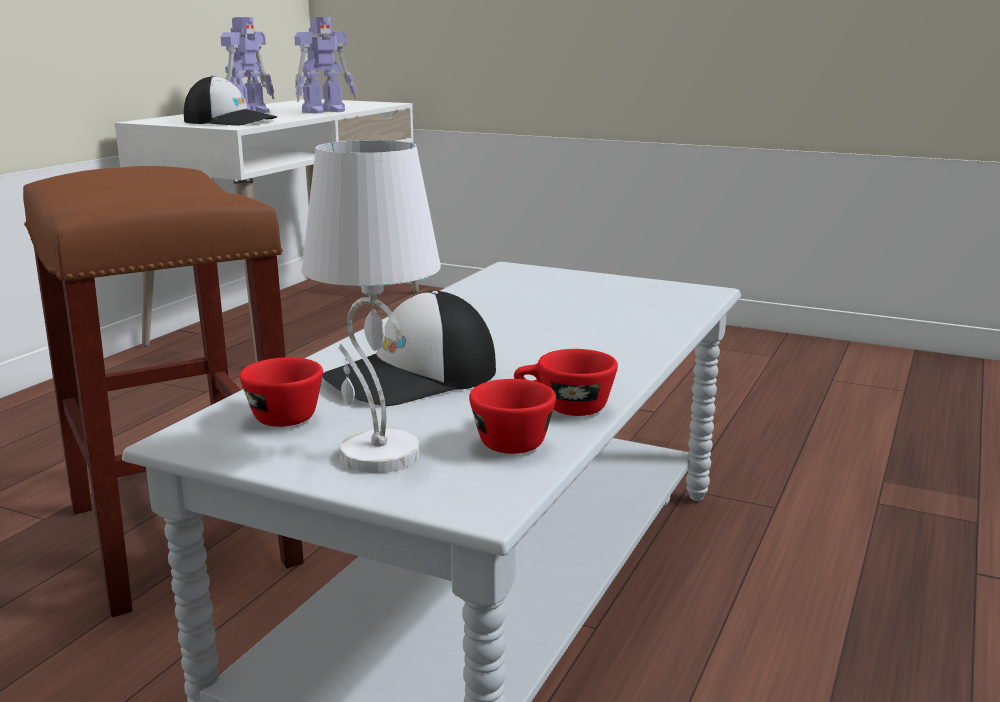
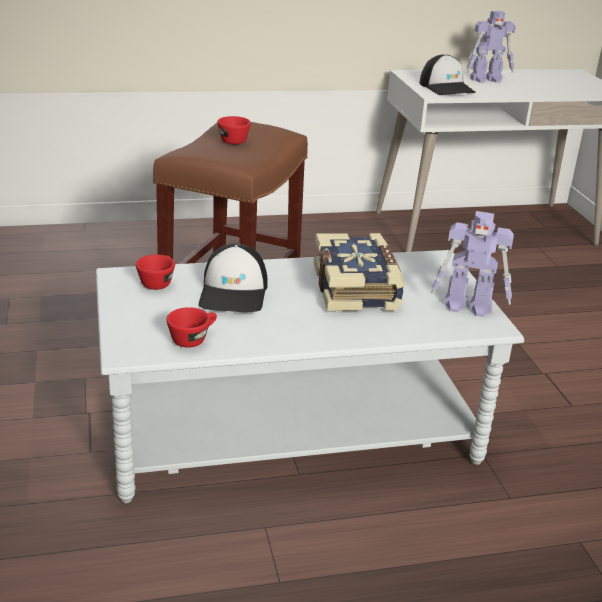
camera: 50 degrees right, 10 degrees up
(325, 111) = (536, 91): toy robot -> toy robot (469, 307)
(377, 455) = (144, 317): white table lamp -> none
(412, 377) = (234, 293): cap -> cap turned 105 degrees counterclockwise
(520, 316) = (357, 288): none -> book
(564, 408) = (244, 340): red cup -> red cup (231, 140)

